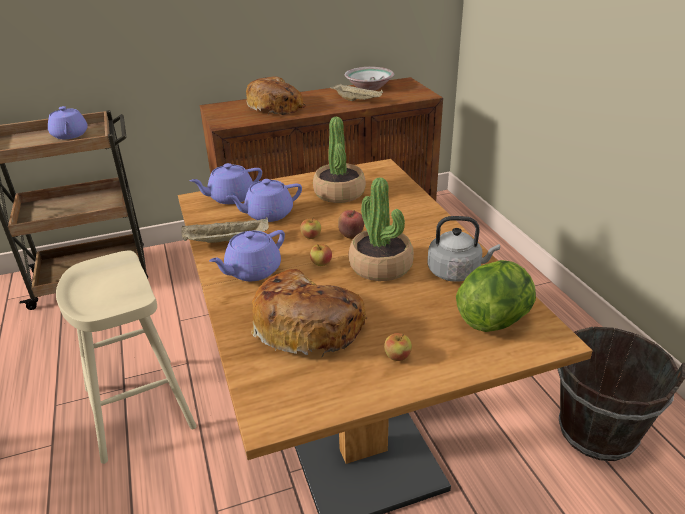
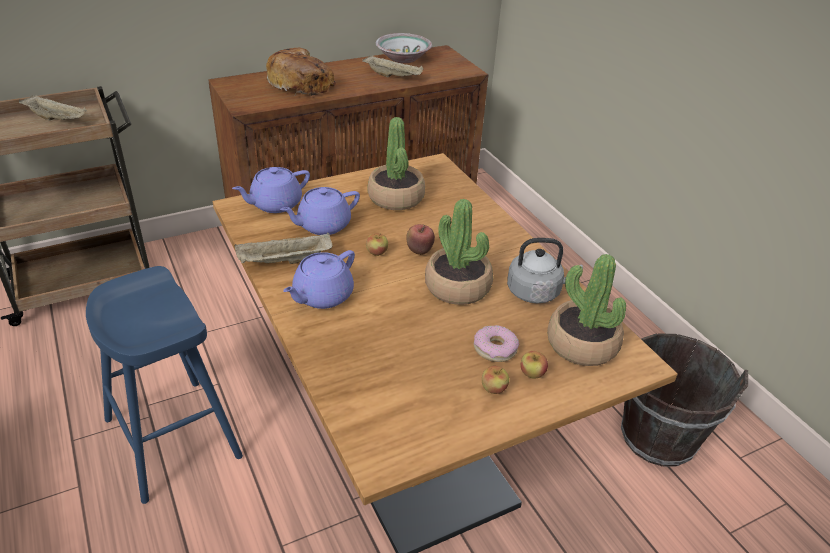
camera: 10 degrees left, 5 degrees up
(70, 135) = (57, 119): purple teapot -> beige tray
(139, 408) = (172, 438): beige stool -> blue stool
(308, 324) = (396, 357): bread -> none
(321, 264) = (394, 285): apple -> apple (532, 374)
(406, 321) = (495, 349): none -> donut
(494, 319) = (581, 344): lettuce -> potted plant

